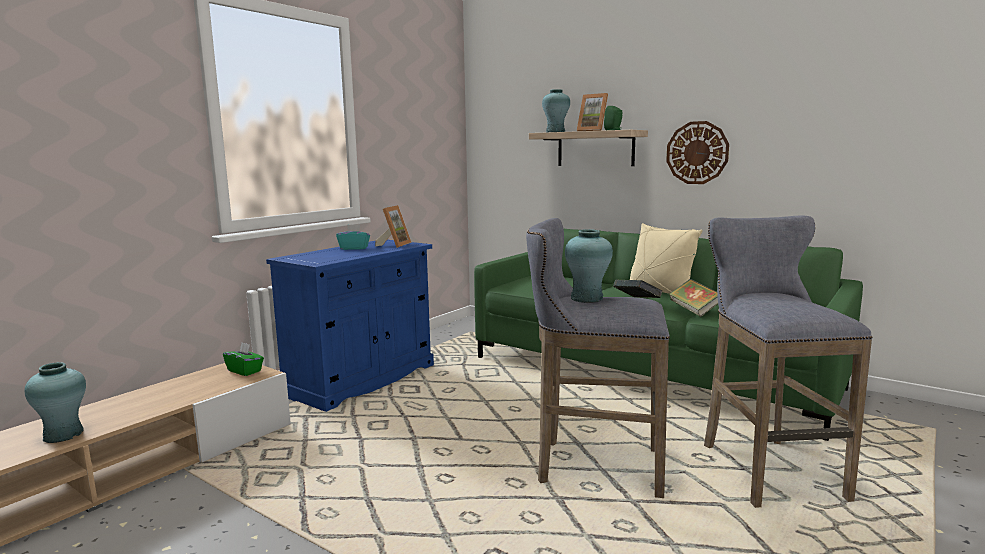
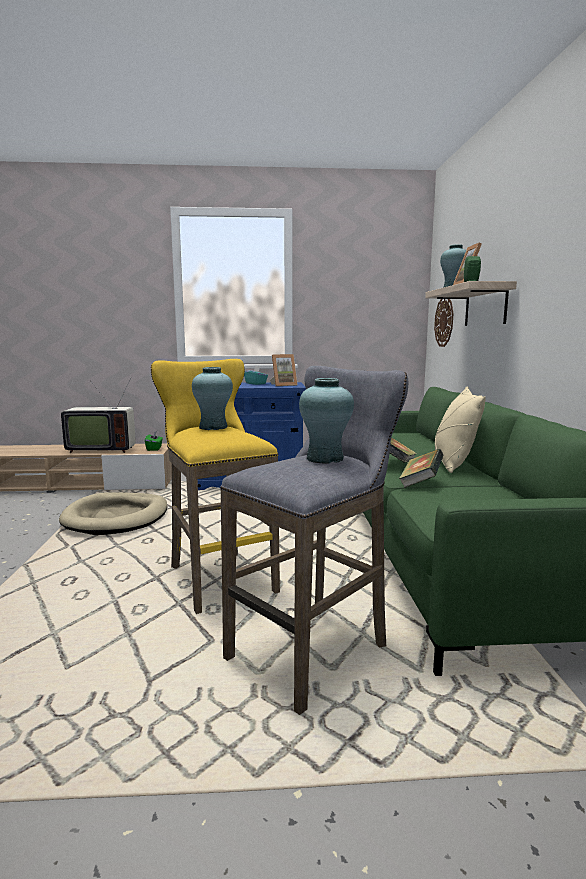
camera: 50 degrees right, 0 degrees up
(63, 434) = (48, 451): turquoise vase -> turquoise vase (325, 458)
(161, 399) = (101, 449): none -> television
(327, 480) = (116, 517): none -> beige dog bed
(593, 467) = (218, 577): grey stool -> yellow stool
(697, 153) = (547, 305): wall clock -> wall clock (444, 321)

